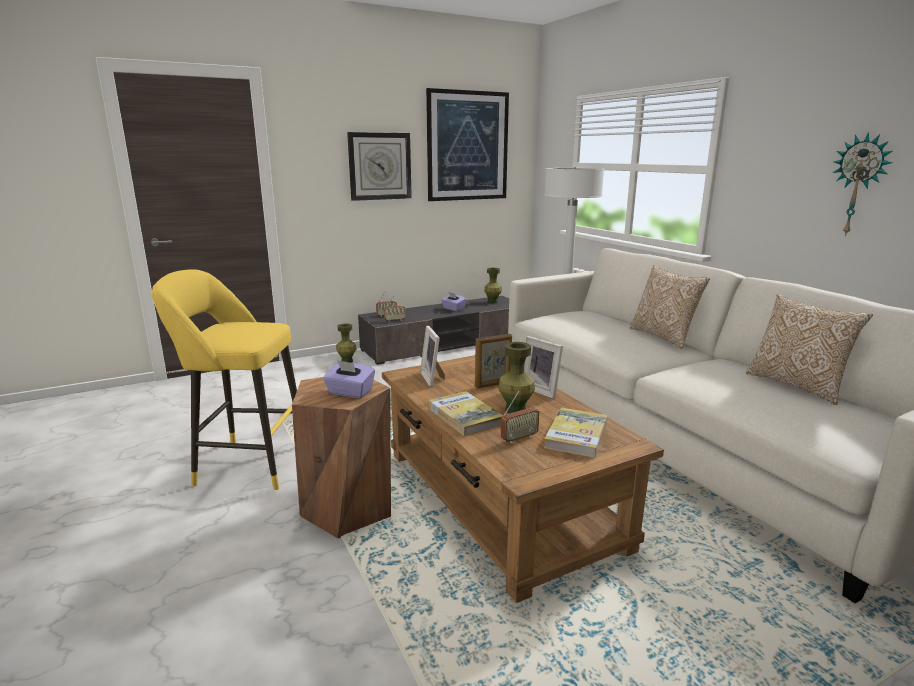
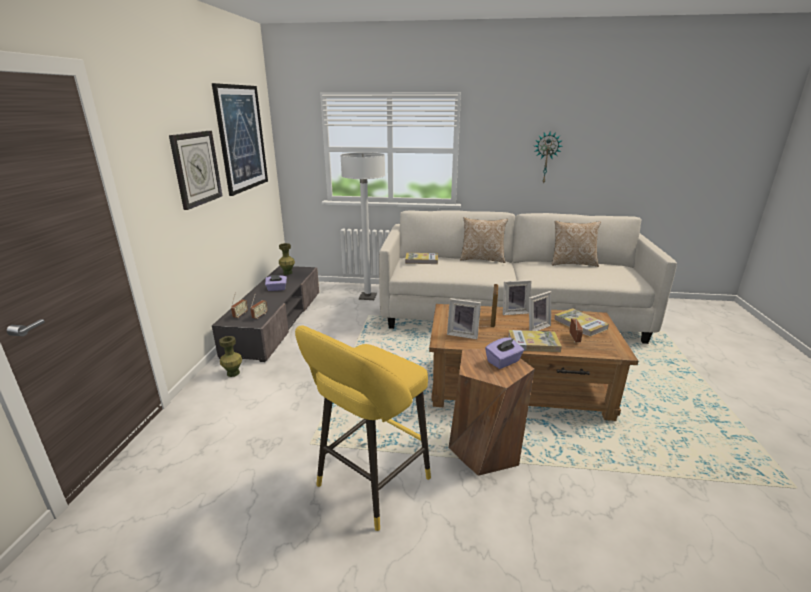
camera: 55 degrees left, 5 degrees up
(515, 409) = (535, 327): green vase -> picture frame
(582, 314) = (421, 260): none -> book

